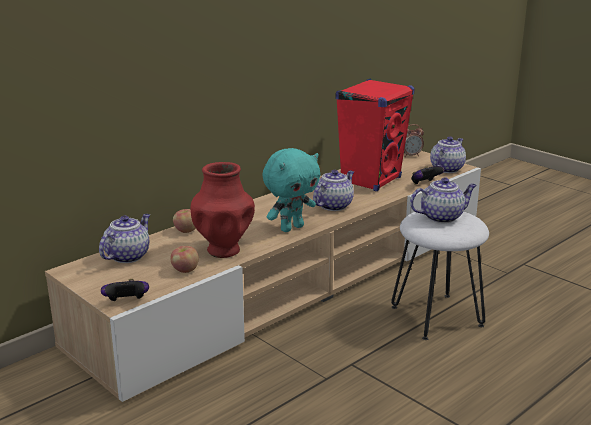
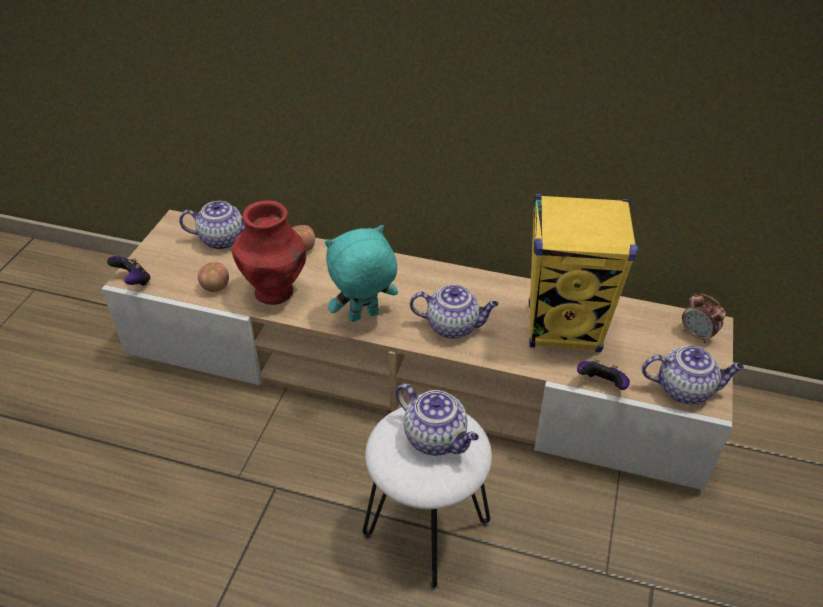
camera: 60 degrees right, 20 degrees up
(291, 228) = (364, 317): turquoise plush toy -> turquoise plush toy turned 135 degrees clockwise
(370, 180) = (564, 328): red speaker -> yellow speaker

